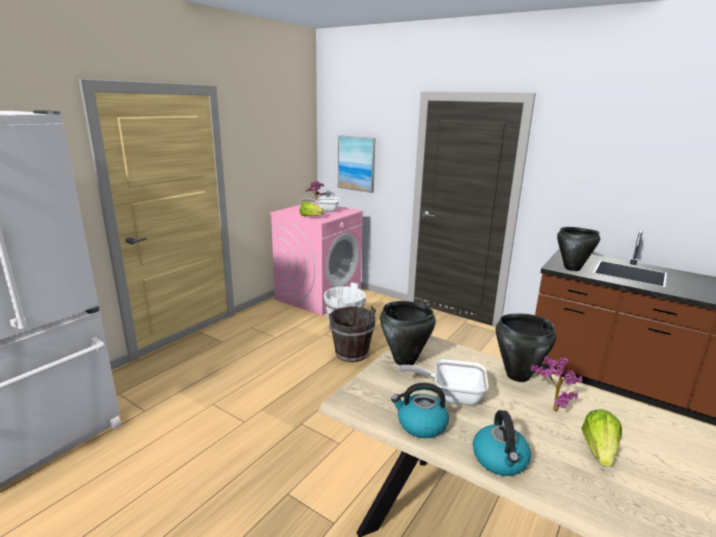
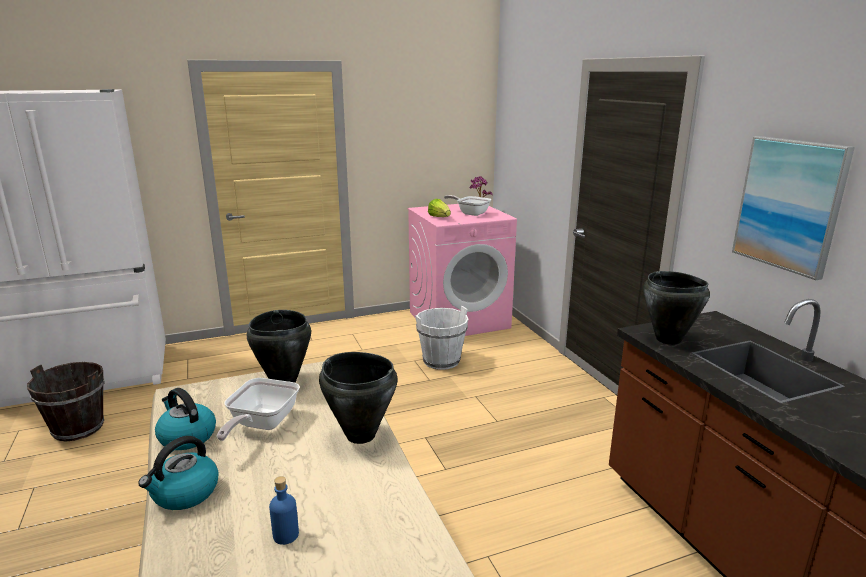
camera: 35 degrees right, 0 degrees up
(351, 353) = (414, 388): brown bucket -> brown bucket (79, 428)
(356, 163) = (524, 156): picture -> picture (789, 204)
(451, 395) = (261, 425): frying pan -> frying pan turned 120 degrees counterclockwise
(551, 408) = (327, 477): potted plant -> none
(599, 450) = (286, 535): lettuce -> blue bottle

